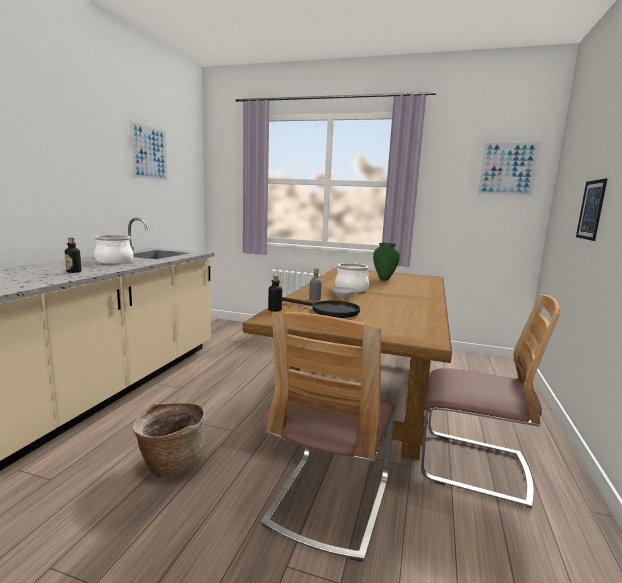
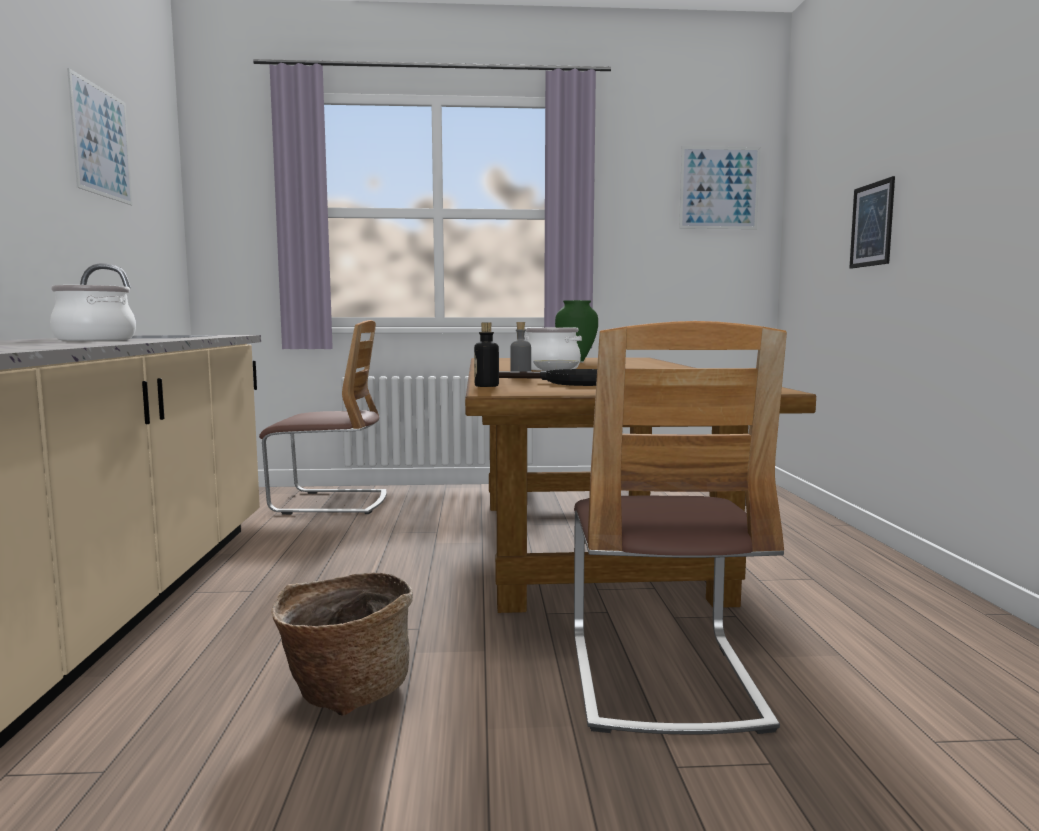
camera: 20 degrees left, 5 degrees down
(74, 272) = (51, 344): bottle -> none
(472, 466) = (813, 599): chair -> chair (330, 503)

